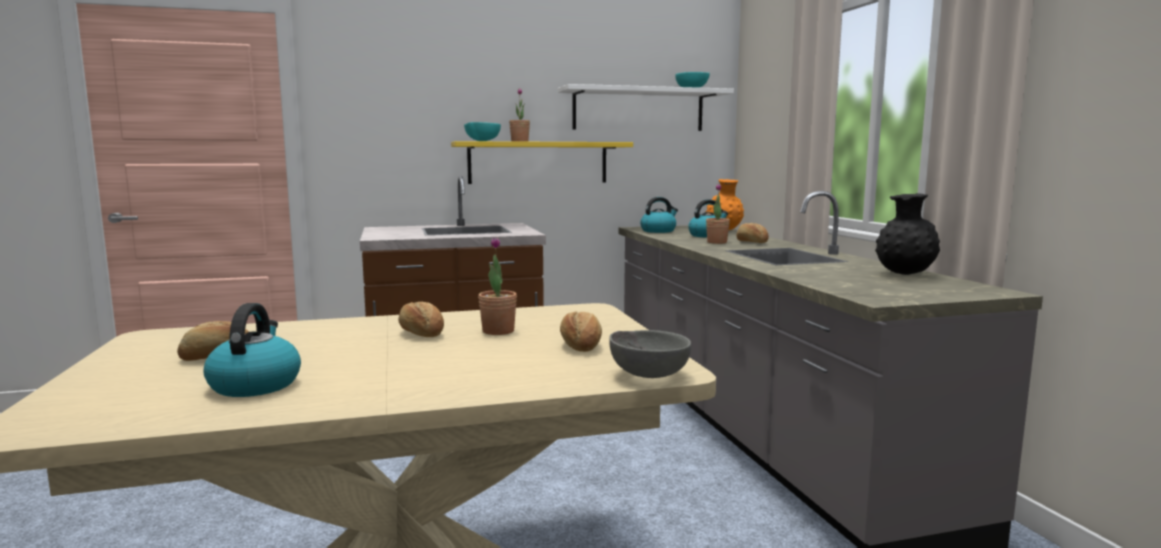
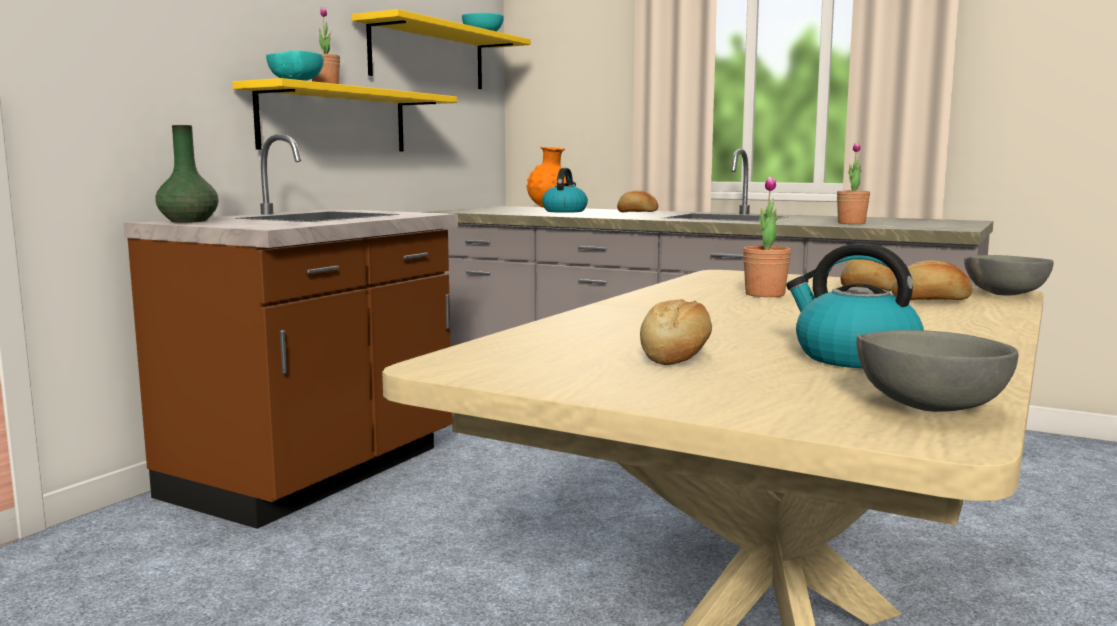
camera: 45 degrees left, 0 degrees up
(98, 419) = (925, 407): none -> grey bowl
(386, 229) = (189, 221): none -> green vase
(421, 334) = (723, 306): bread -> bread (931, 301)
(638, 110) = (428, 56): white shelf -> yellow shelf
(658, 231) = (491, 211): kettle -> none
(717, 242) = (611, 214): potted plant -> potted plant (851, 223)
(904, 274) = (870, 218): black vase -> none

